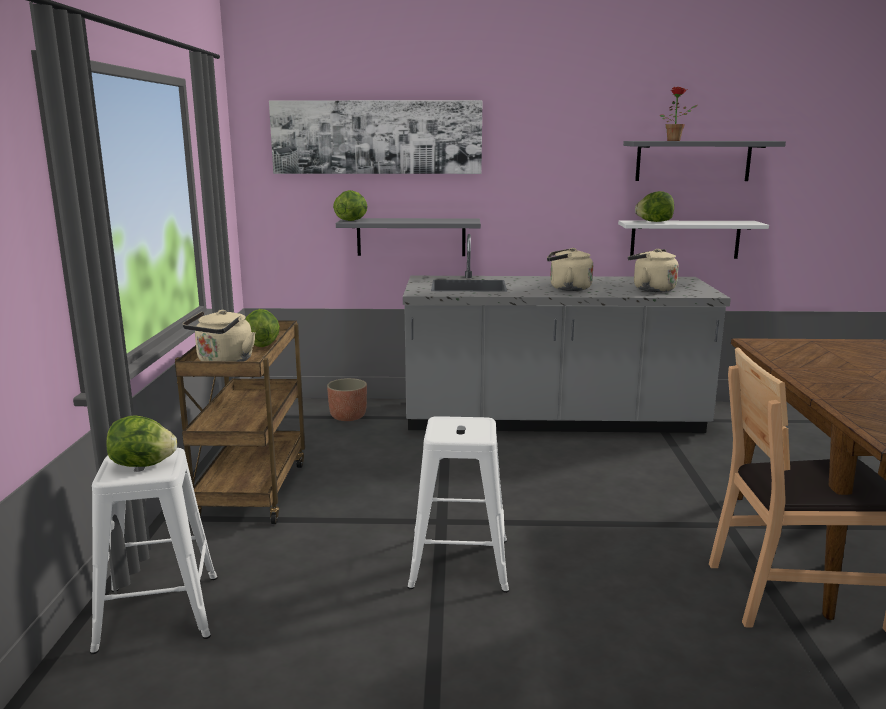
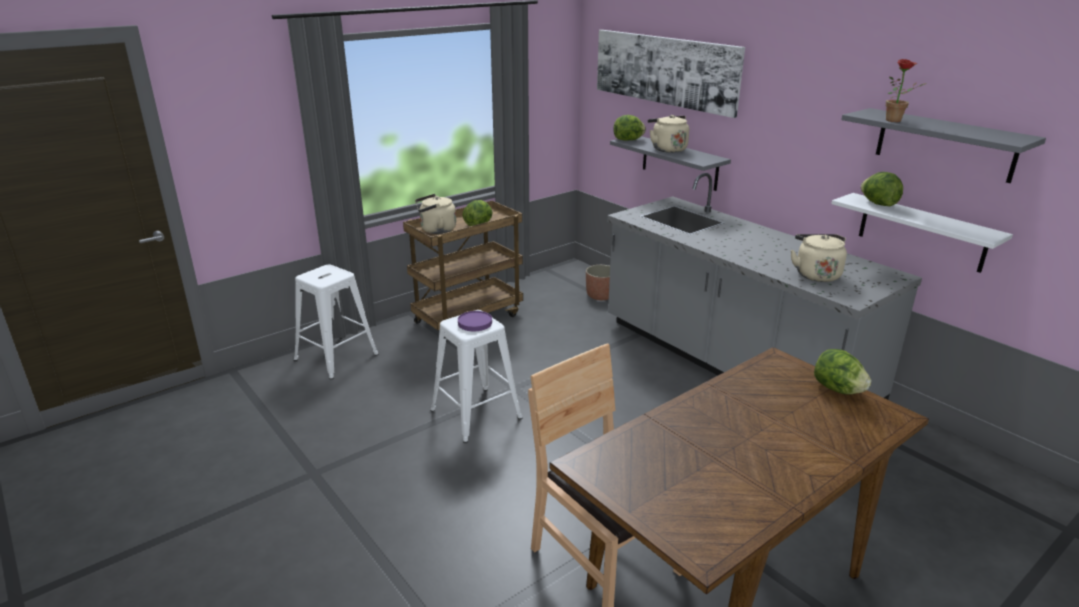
camera: 50 degrees right, 10 degrees up
(143, 465) = (325, 275): lettuce -> lettuce (837, 389)
(462, 426) = (475, 323): none -> purple plate
(567, 288) = (745, 248): beige kettle -> beige kettle (667, 149)

